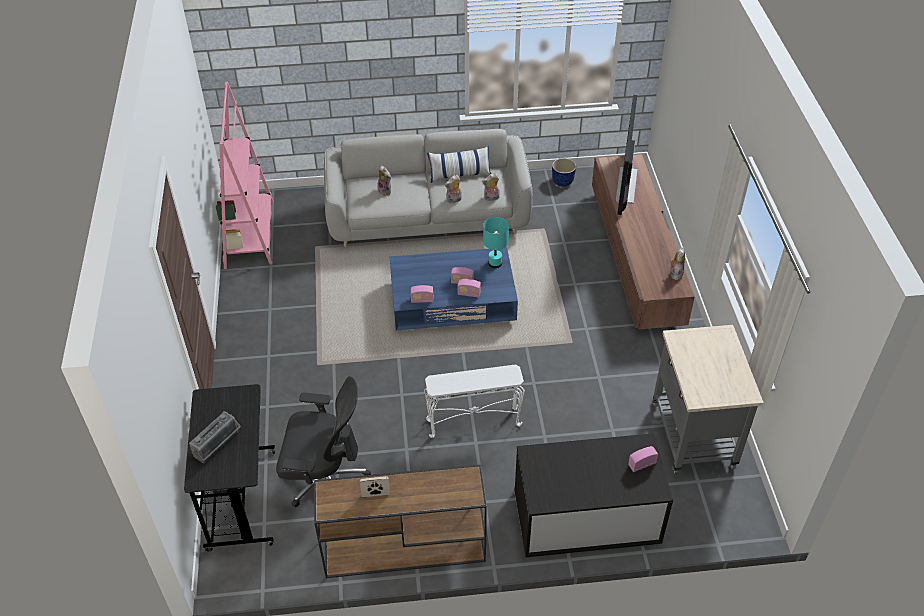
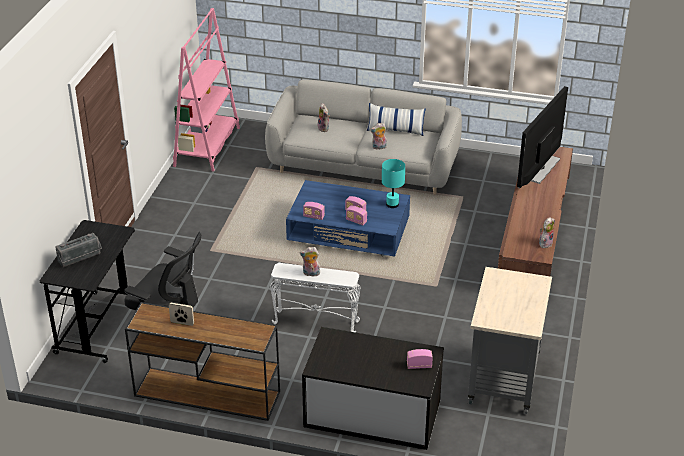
camera: 20 degrees right, 10 degrees down
(491, 198) = (412, 153): plush toy -> plush toy (310, 274)
(562, 182) = (502, 165): planter -> none

